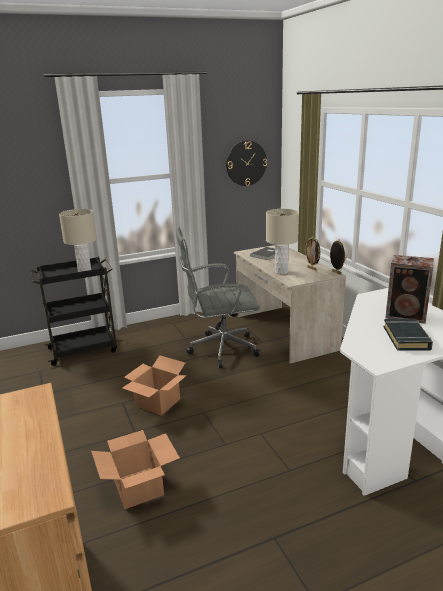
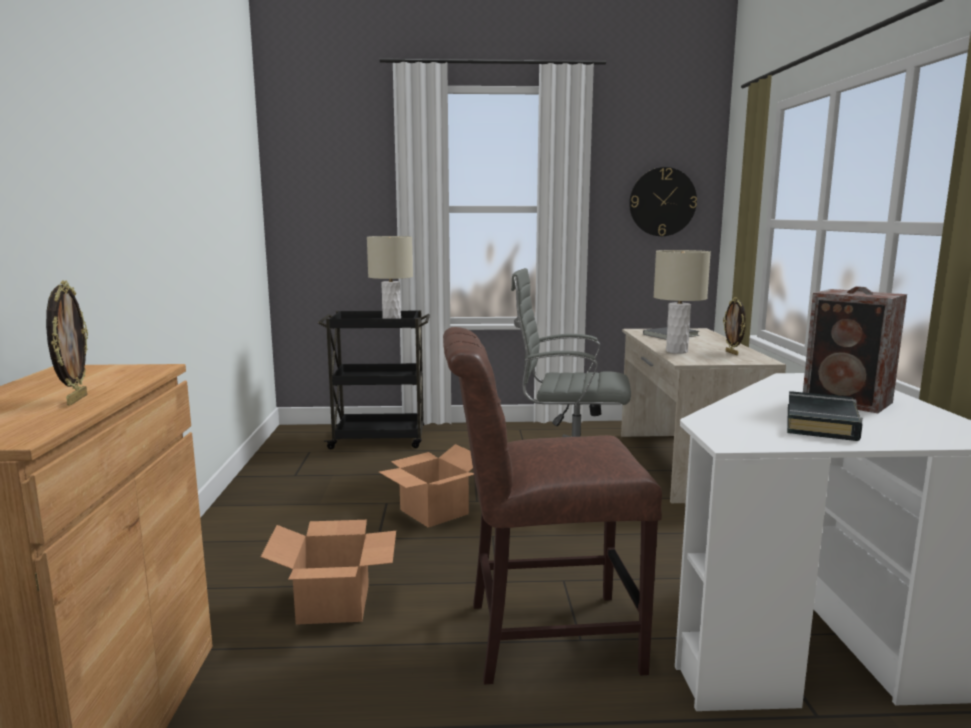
camera: 20 degrees right, 10 degrees down
(268, 474) = (541, 636): none -> brown chair
(336, 273) = (771, 360): picture frame -> picture frame (75, 400)

